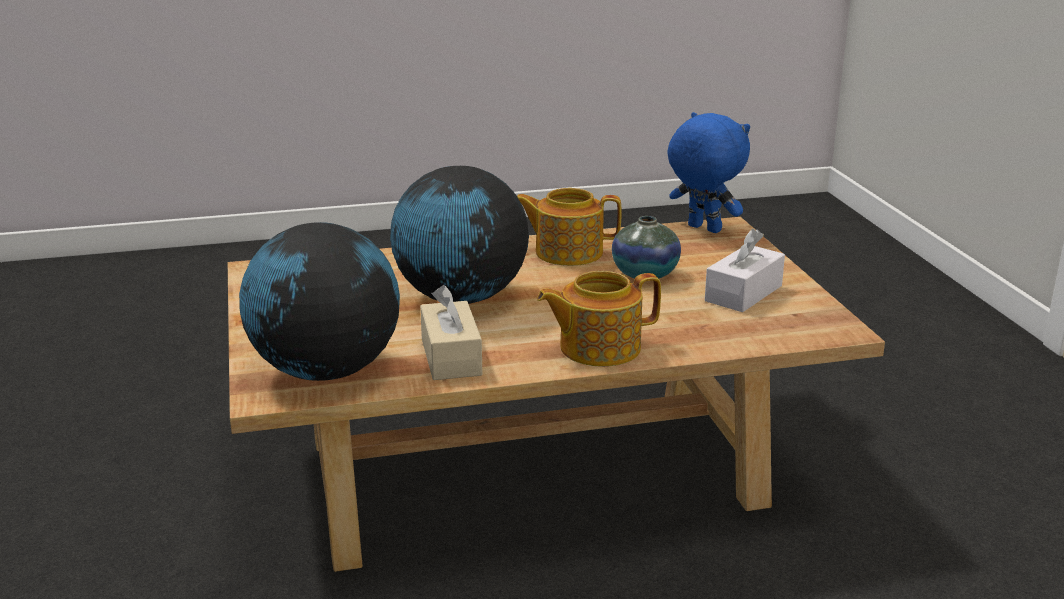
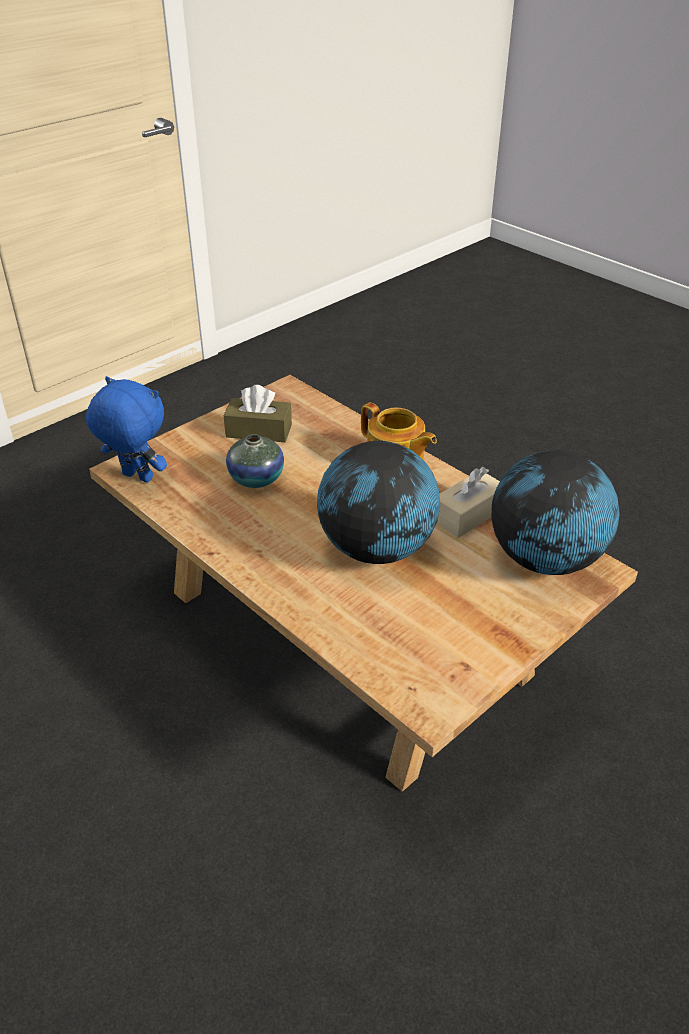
camera: 120 degrees left, 15 degrees up
(567, 252) = (240, 529): teapot -> none
(702, 229) = (136, 478): blue plush toy -> blue plush toy turned 105 degrees clockwise
(743, 293) = (259, 431): white tissue box -> brown tissue box

